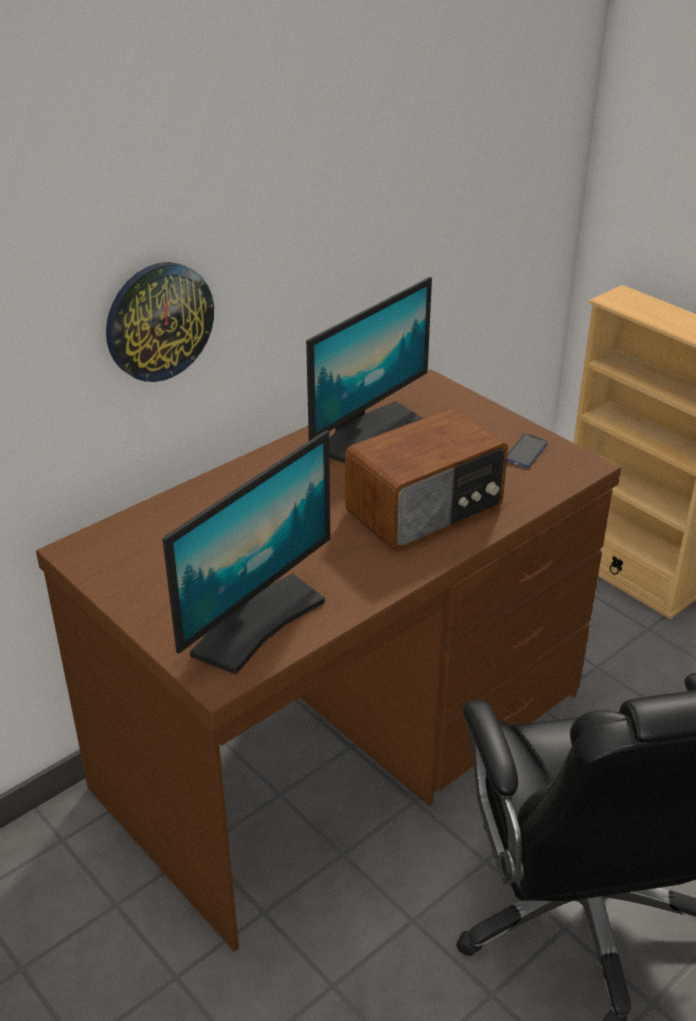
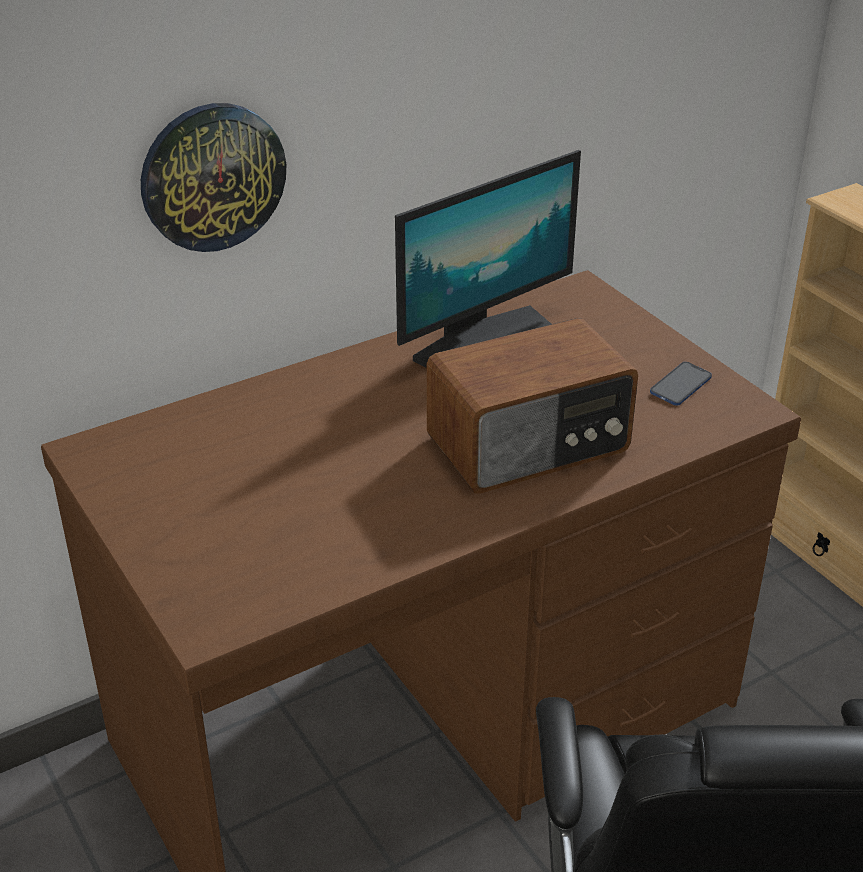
camera: 10 degrees right, 0 degrees up
(256, 622) = (274, 564): monitor -> none

